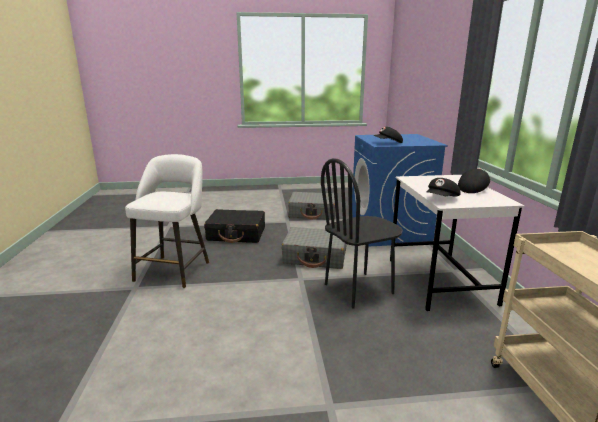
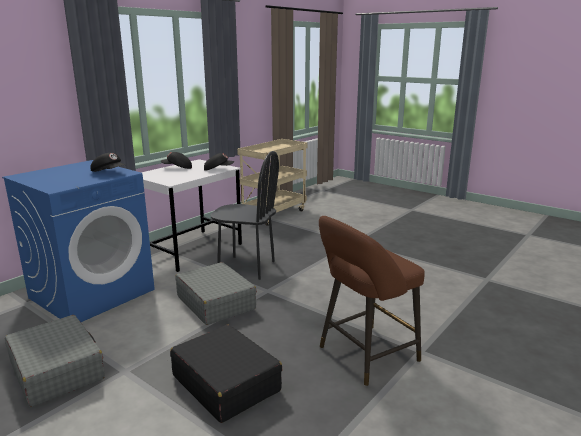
camera: 135 degrees left, 0 degrees up
(175, 270) = (364, 356): white stool -> brown stool

